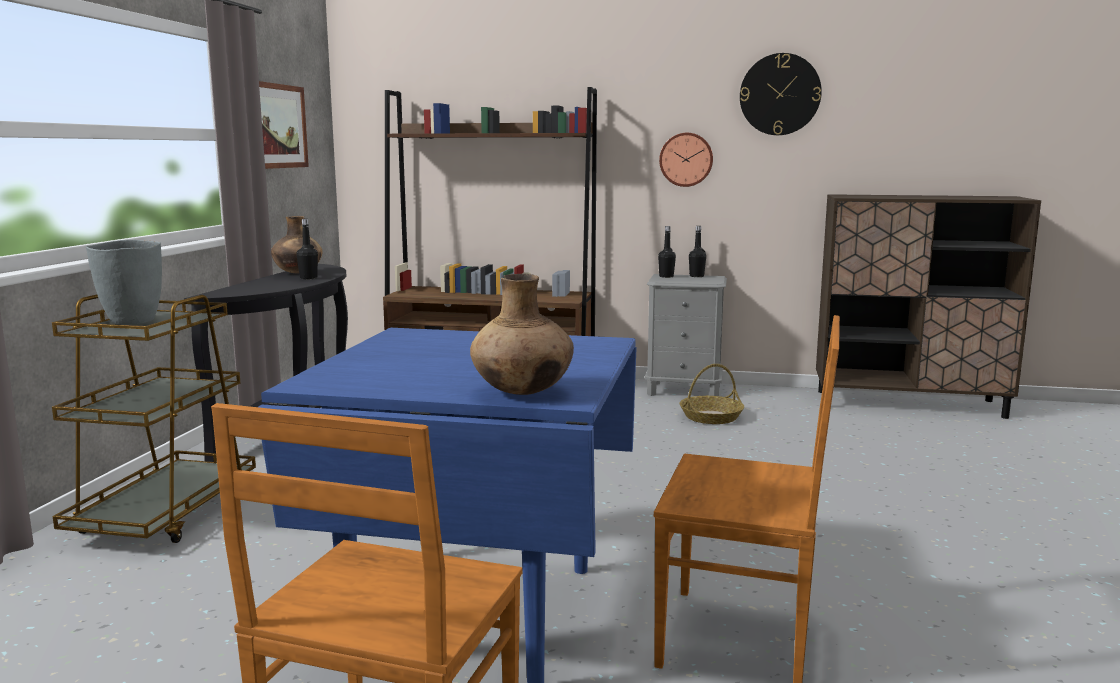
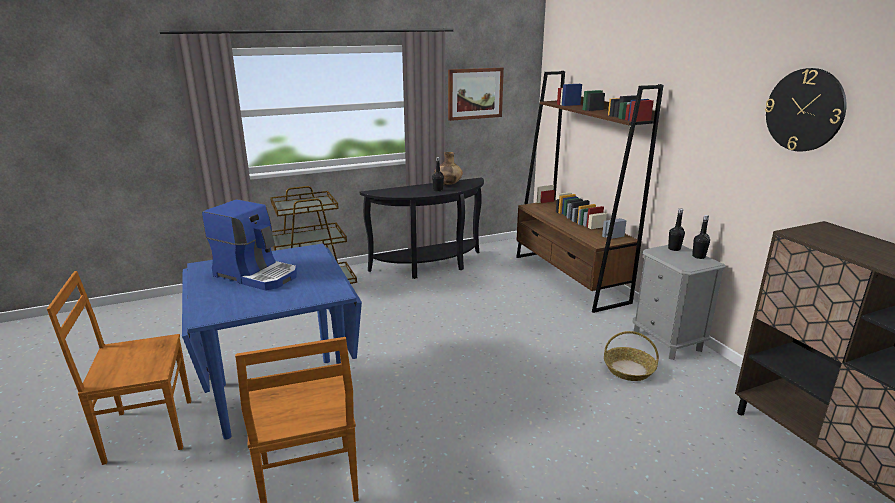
camera: 55 degrees right, 10 degrees up
(133, 321) = (305, 202): grey vase -> none
(442, 362) = (257, 274): none -> coffee machine
(522, 392) = (213, 305): brown vase -> none
(686, 159) = (718, 155): wall clock -> none

